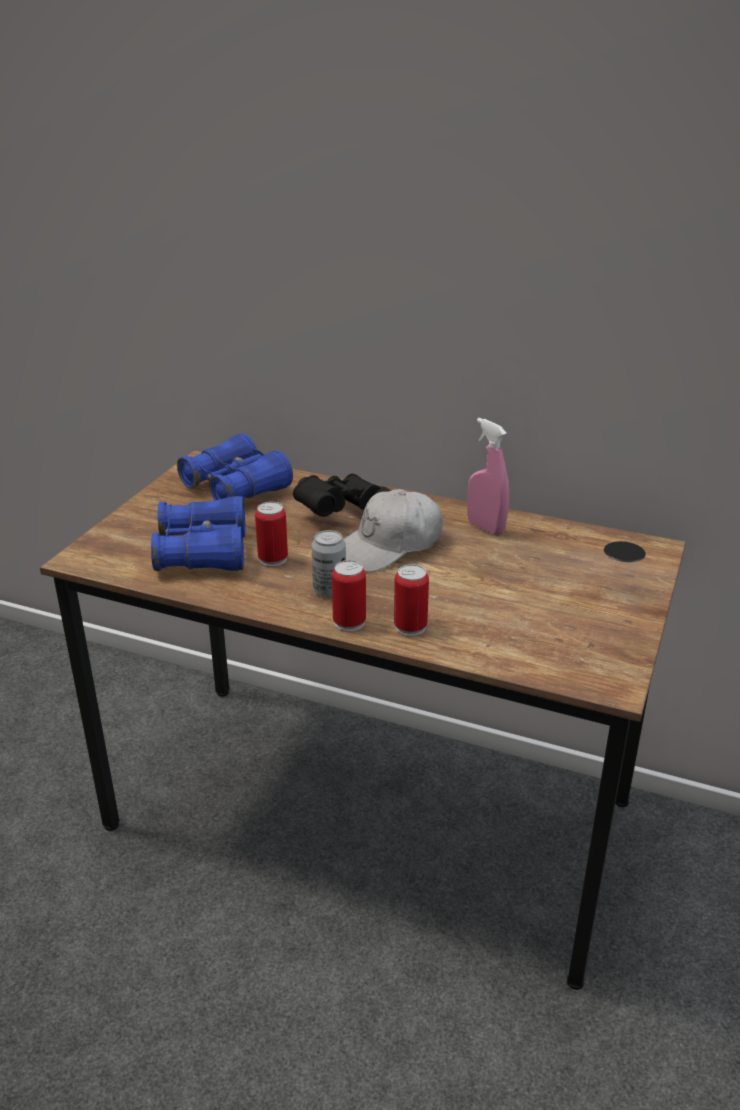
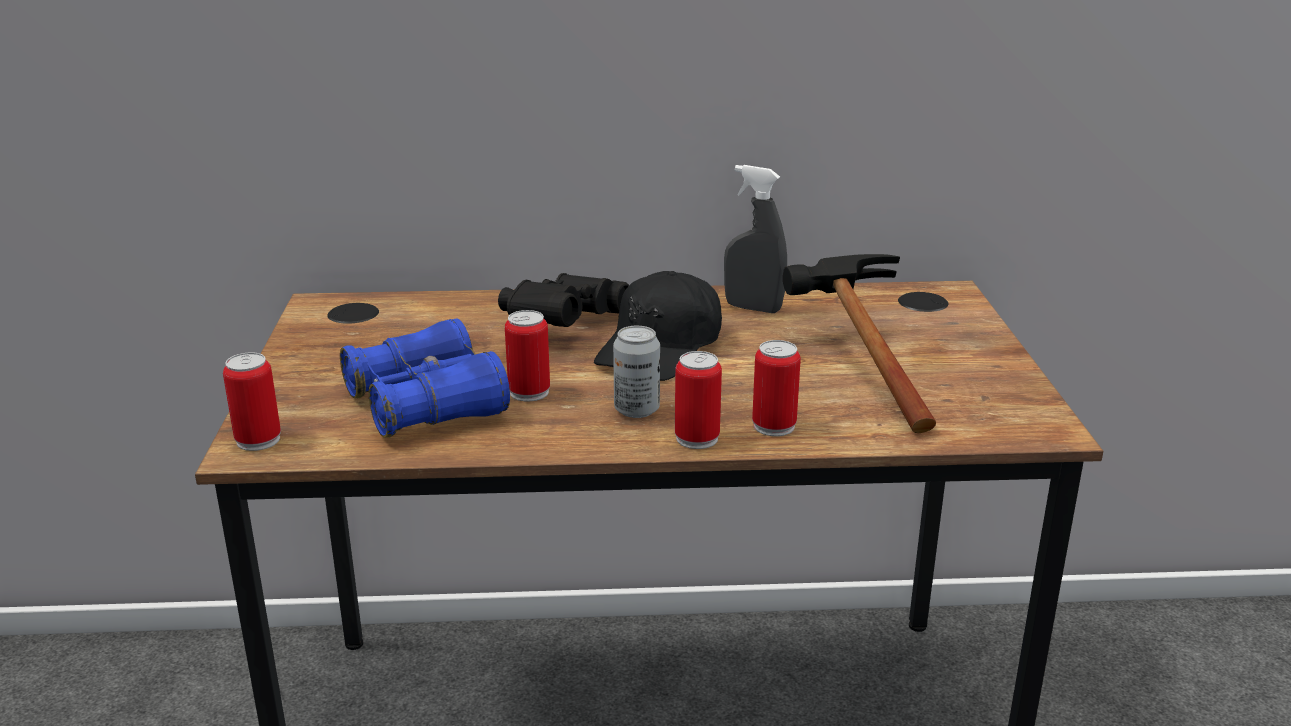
camera: 25 degrees left, 5 degrees down
(89, 553) = (258, 440): none -> can
(236, 487) = (398, 323): blue binoculars -> none
(389, 546) = (661, 348): white cap -> black cap
(485, 528) = (753, 308): pink spray bottle -> grey spray bottle
(519, 591) = (855, 362): none -> hammer

